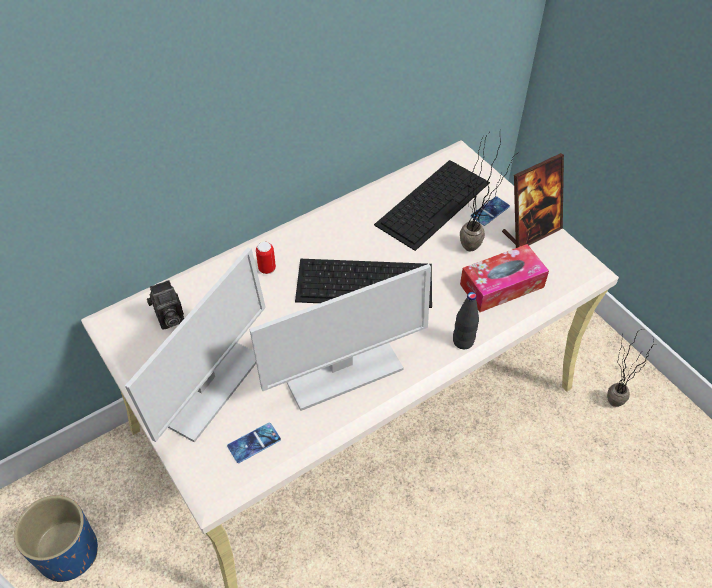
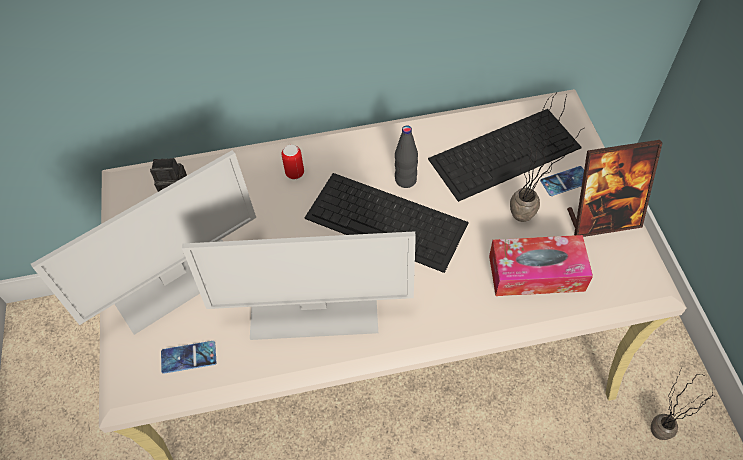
camera: 25 degrees right, 5 degrees up
(68, 553) = (62, 379): blue planter -> none
(463, 341) = (459, 324): black bottle -> black bottle (405, 180)

